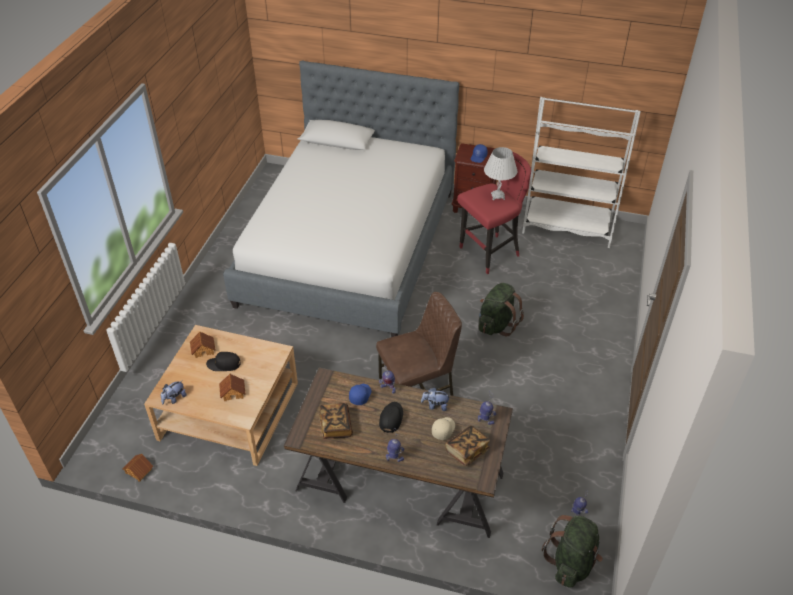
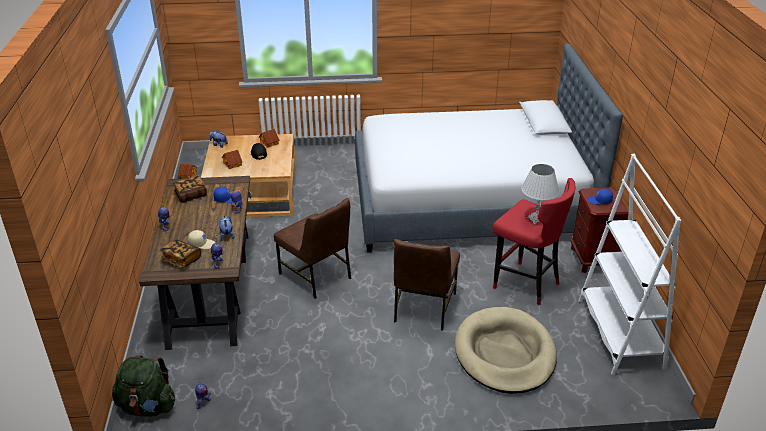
camera: 70 degrees right, 10 degrees down
(391, 418) = (206, 217): black cap -> none
(496, 324) = (423, 308): green backpack -> brown chair
(570, 294) = (504, 354): none -> beige dog bed

